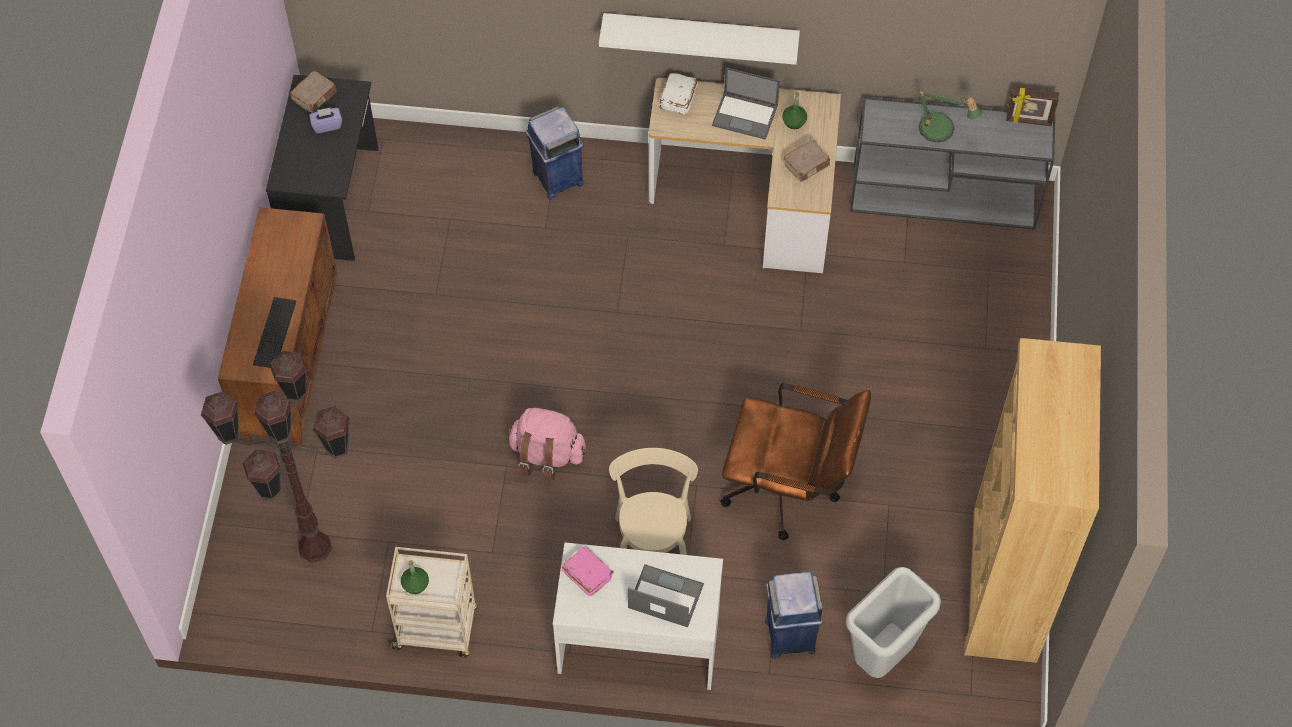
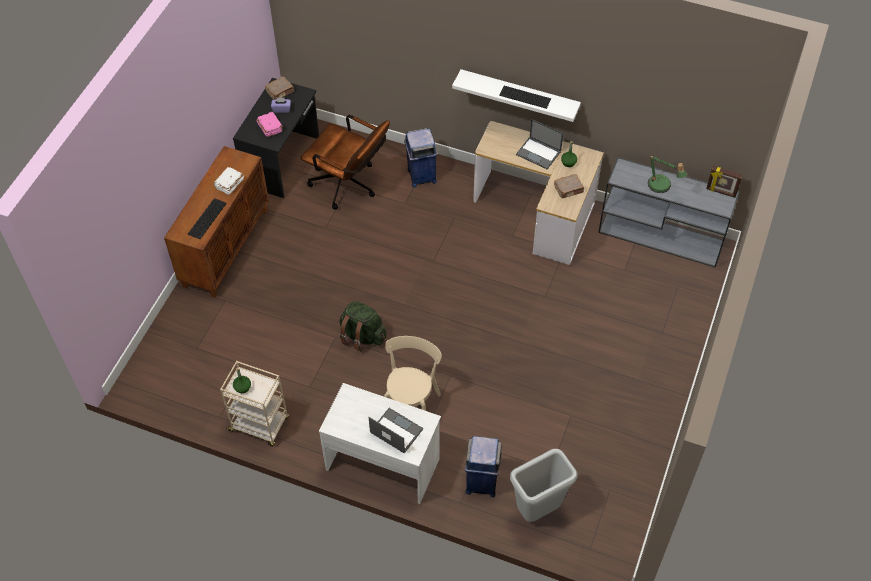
camera: 15 degrees right, 5 degrees down
(314, 547) = (202, 359): brown floor lamp -> none
(546, 455) = (362, 336): pink backpack -> green backpack
(587, 574) = (350, 405): pink book -> pink book (270, 127)
(677, 99) = (499, 135): white book -> white book (229, 184)
(714, 39) = (525, 97): none -> keyboard
(790, 489) = (509, 391): brown office chair -> brown office chair (349, 186)
(1003, 585) = (632, 483): brown bookcase -> none

